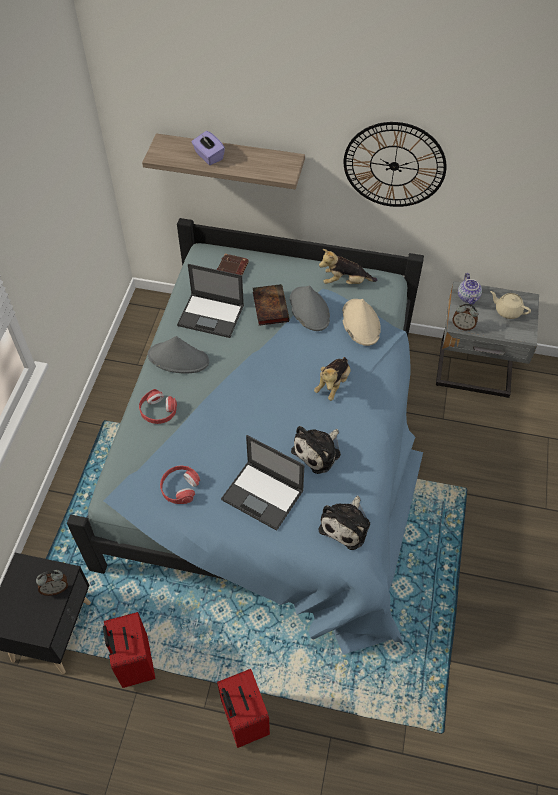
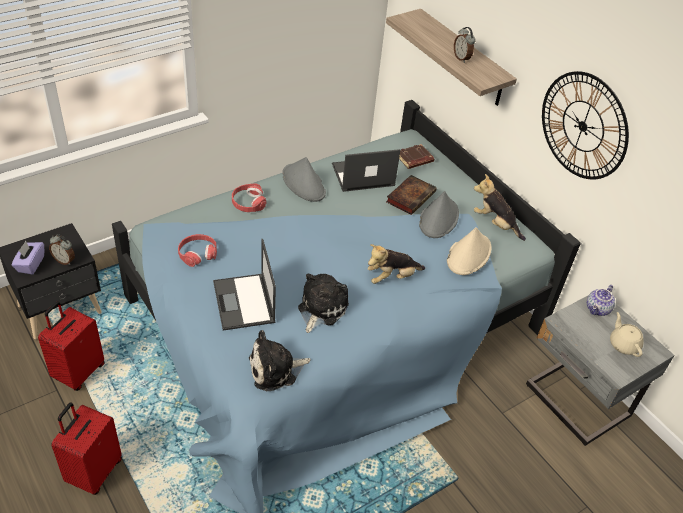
camera: 40 degrees right, 10 degrees down
(208, 156) = (438, 39): purple tissue box -> purple tissue box (30, 264)
(212, 315) = (362, 175): laptop -> laptop turned 105 degrees clockwise
(318, 451) = (320, 308): plush toy -> plush toy turned 120 degrees clockwise
(463, 326) = (564, 325): alarm clock -> alarm clock (462, 58)

